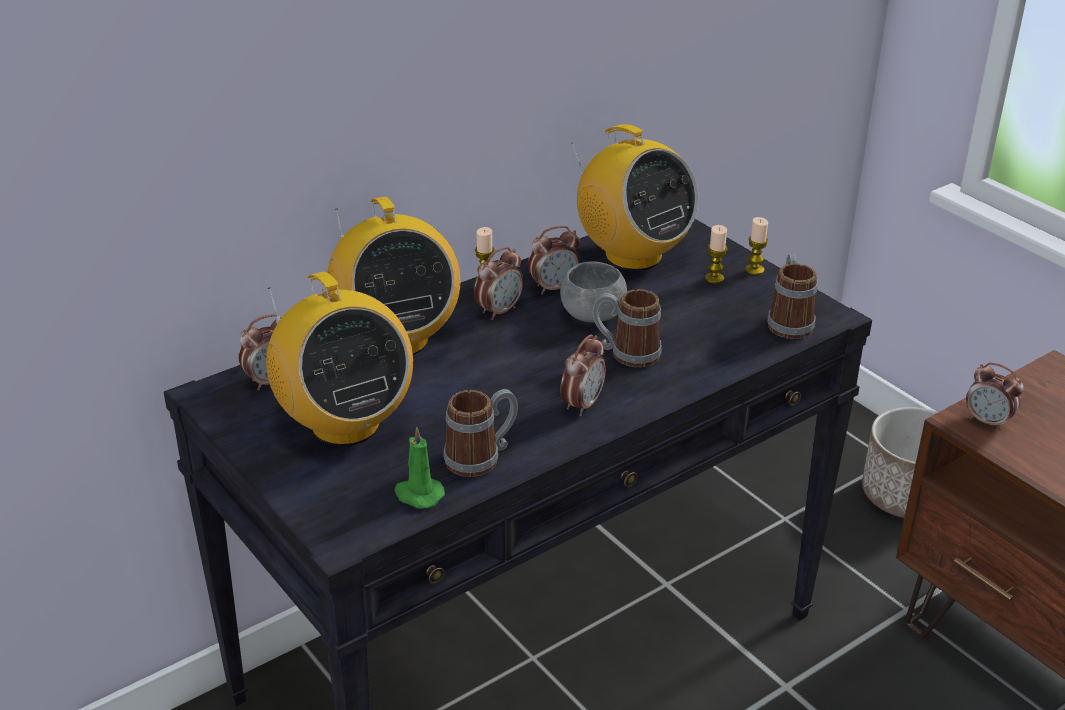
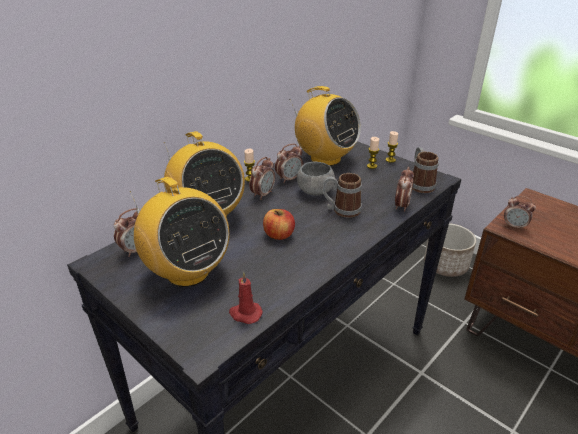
camera: 10 degrees left, 0 degrees up
(418, 494) = (245, 314): green candle -> red candle
(481, 457) = (278, 283): mug -> none
(506, 383) = (279, 235): none -> apple
(582, 404) = (327, 242): alarm clock -> alarm clock (401, 206)

